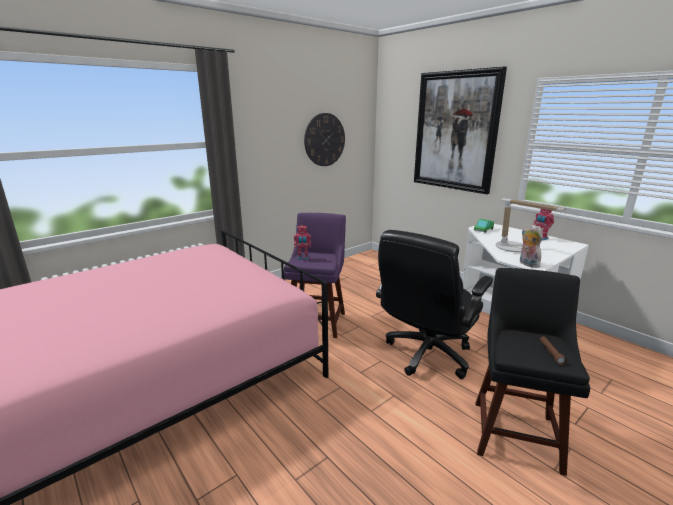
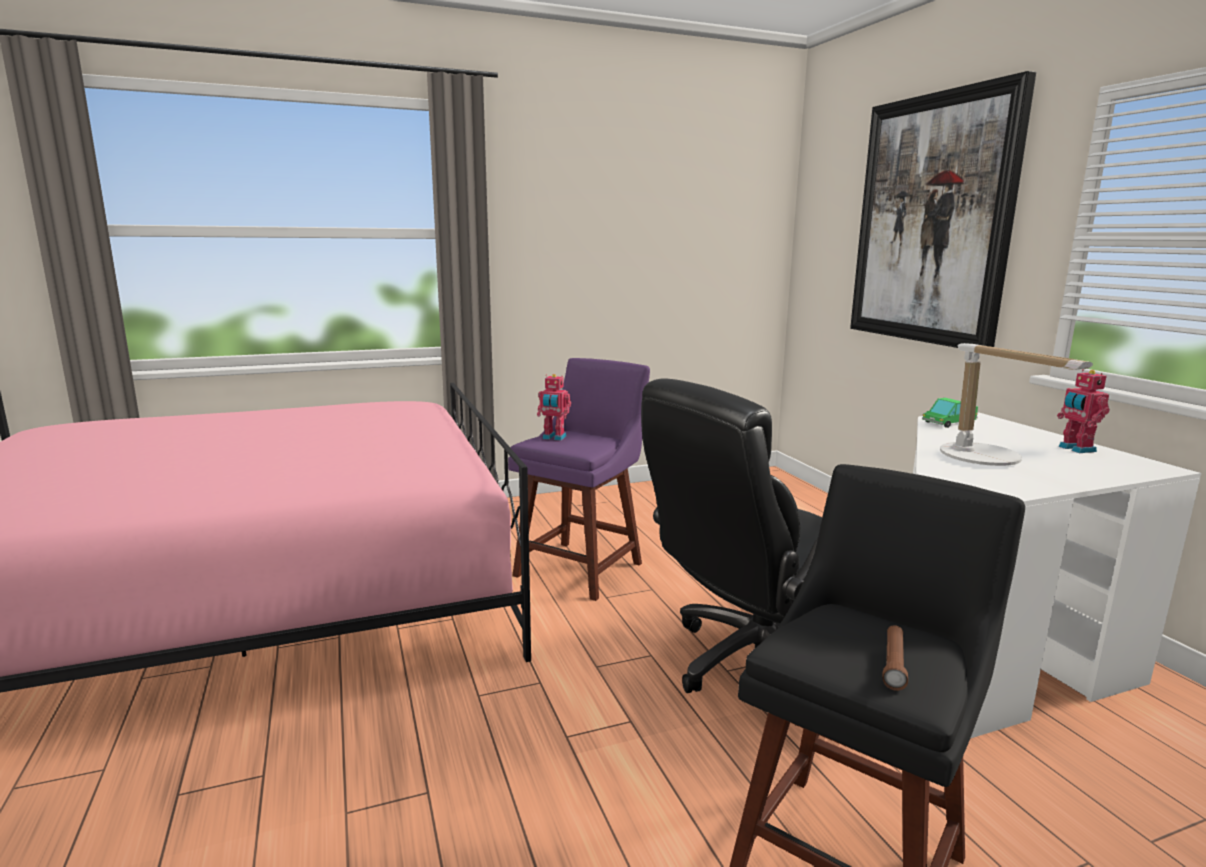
camera: 20 degrees right, 5 degrees down
(324, 140) = (676, 240): wall clock -> none
(527, 264) = (980, 486): plush toy -> none

